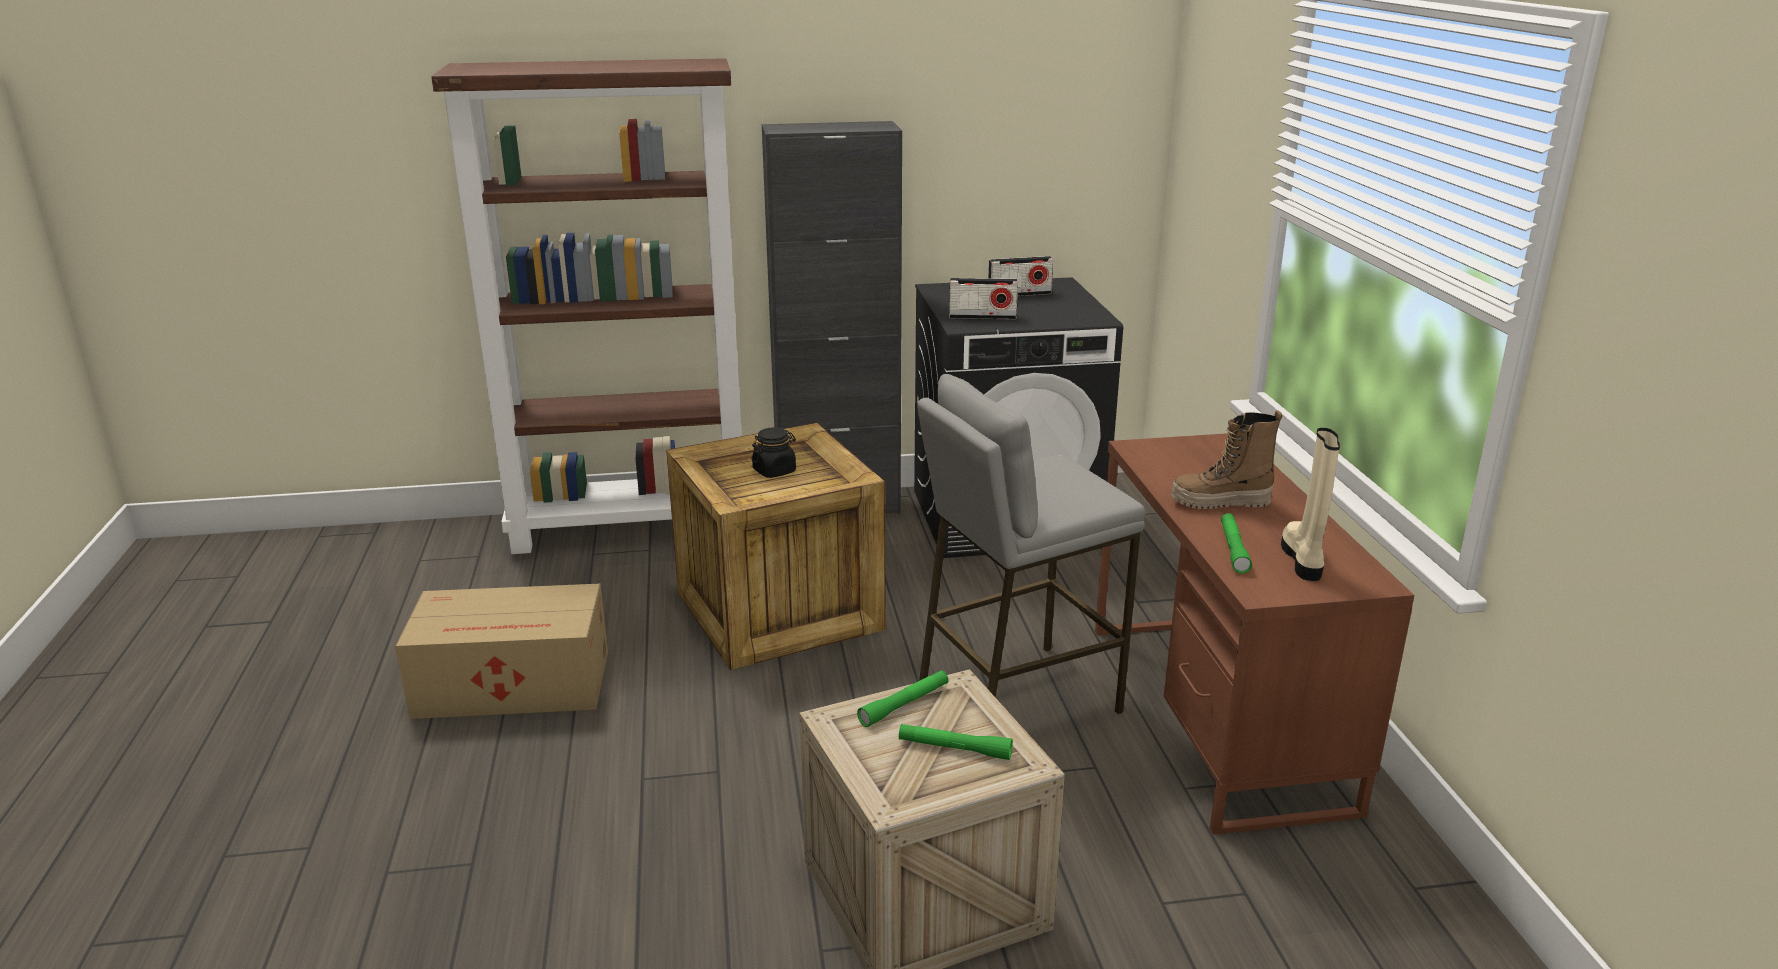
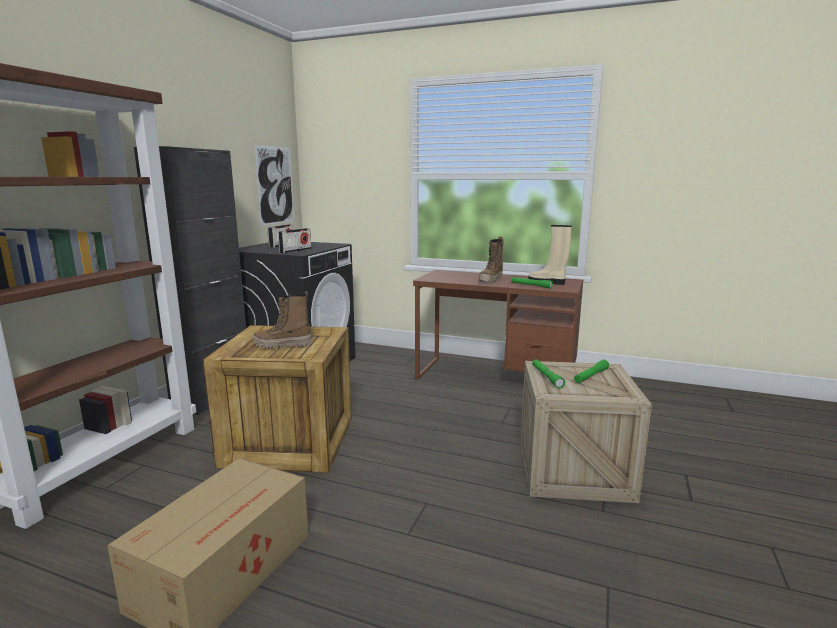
camera: 60 degrees left, 10 degrees down
(774, 471) = (283, 345): black jar -> boot
(1016, 699) = (446, 407): grey stool -> none
(1083, 171) = (275, 185): none -> picture

